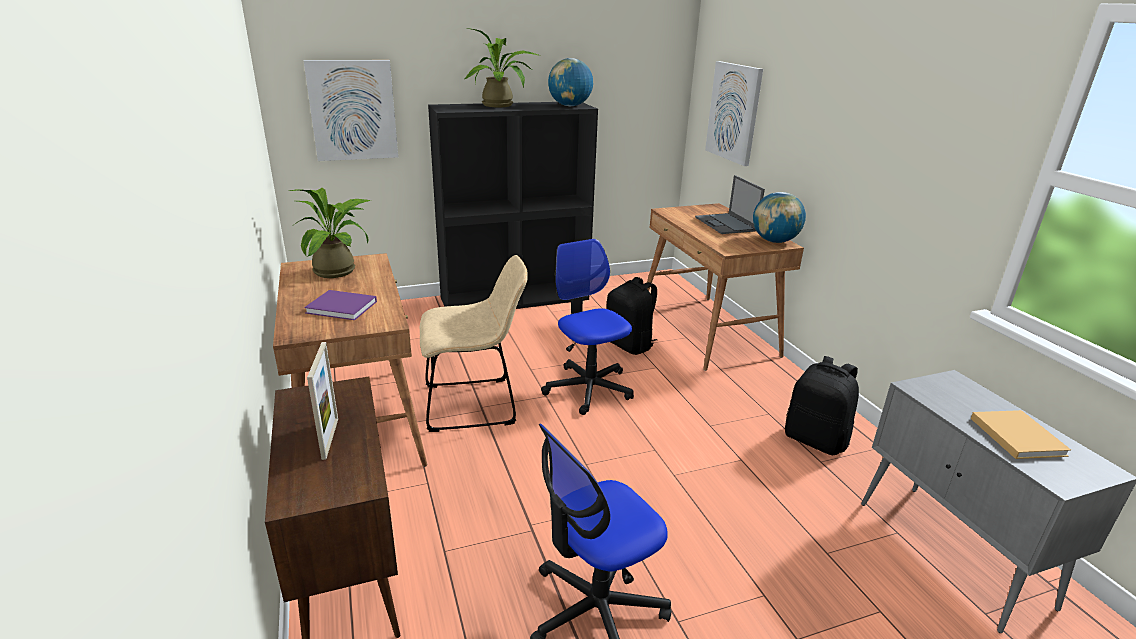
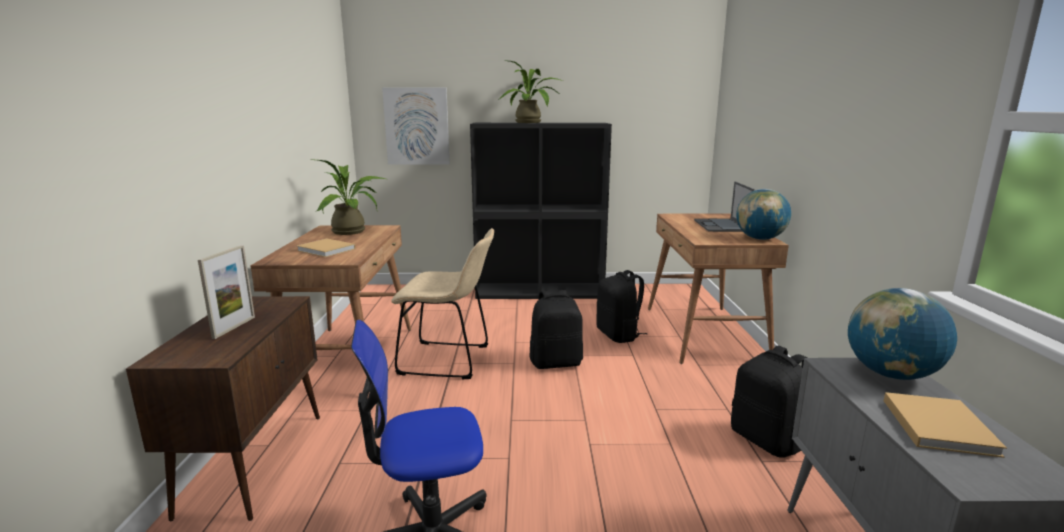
camera: 20 degrees right, 10 degrees down
(343, 307) = (327, 250): purple book -> beige book
(569, 106) = (589, 123): globe -> globe (891, 374)
(588, 388) = (556, 362): office chair -> black backpack
(734, 112) = (743, 126): picture -> none

